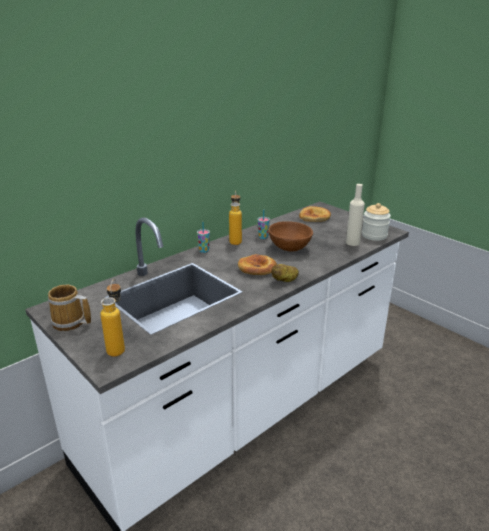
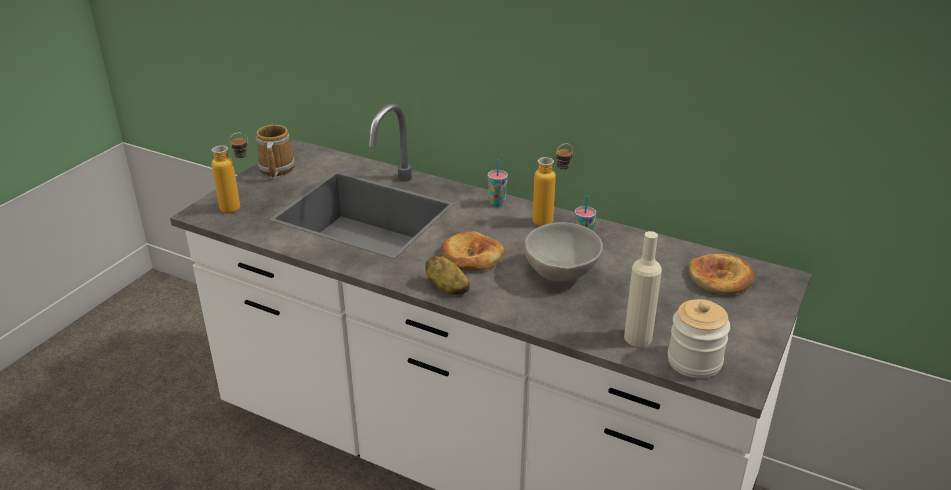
camera: 70 degrees right, 5 degrees up
(290, 248) = (562, 273): brown bowl -> grey bowl

